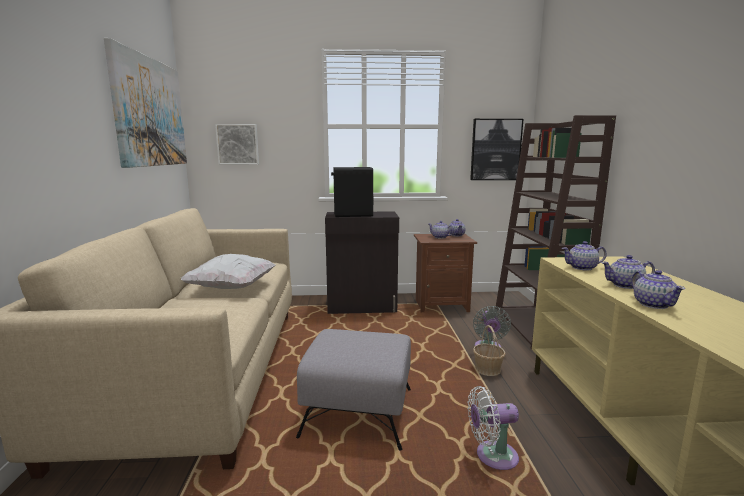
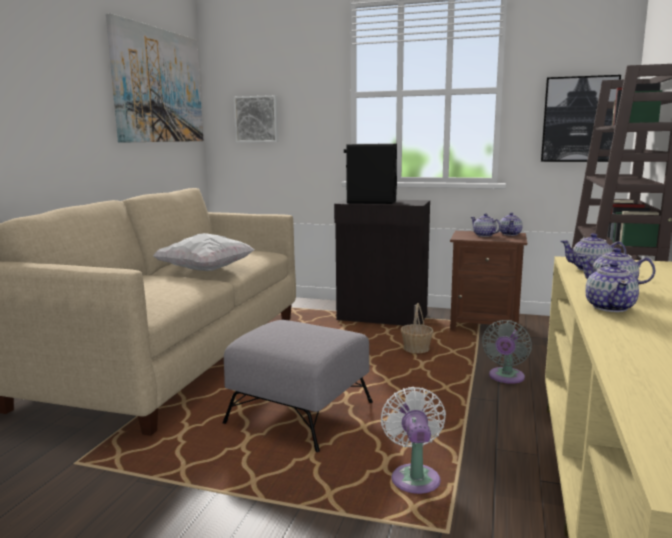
camera: 20 degrees right, 0 degrees up
(487, 369) = (485, 398): basket -> basket (416, 349)
(492, 456) = (414, 476): white fan -> white fan turned 75 degrees clockwise

